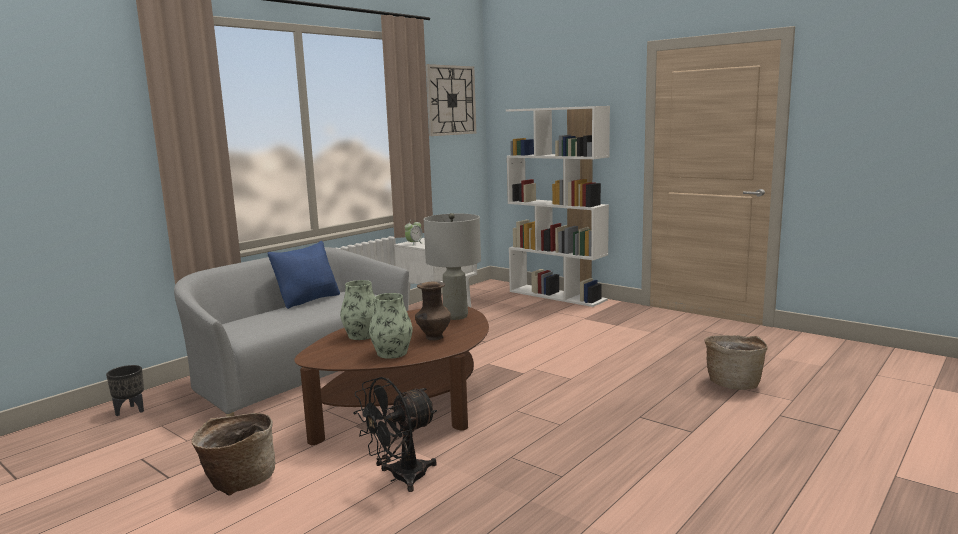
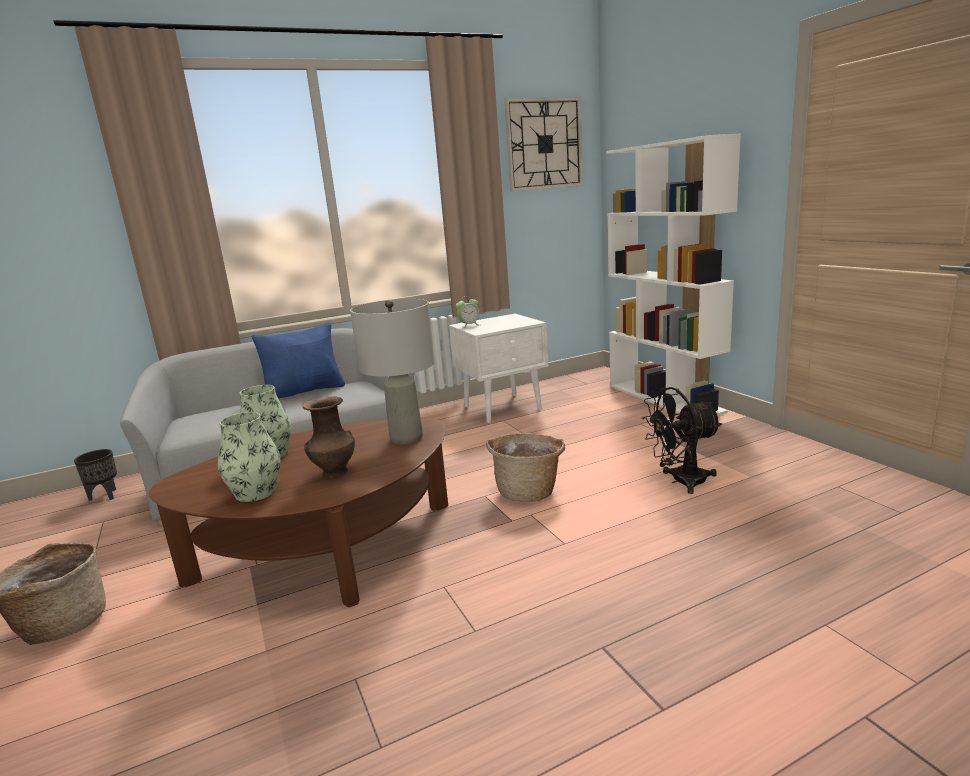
camera: 25 degrees right, 5 degrees up
(400, 478) = (198, 675): black fan -> black fan (681, 481)
(733, 383) = (820, 611): basket -> basket (528, 491)

